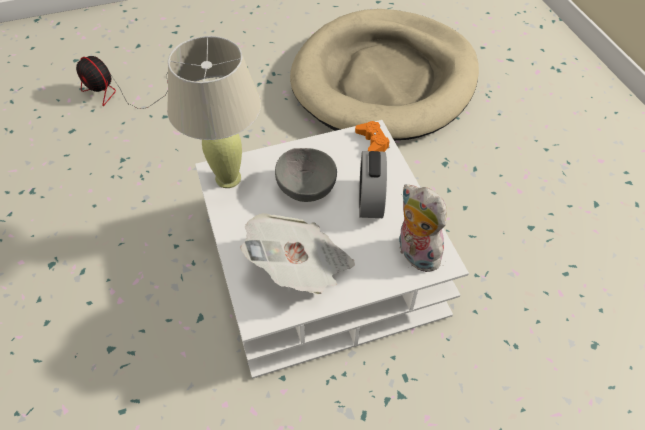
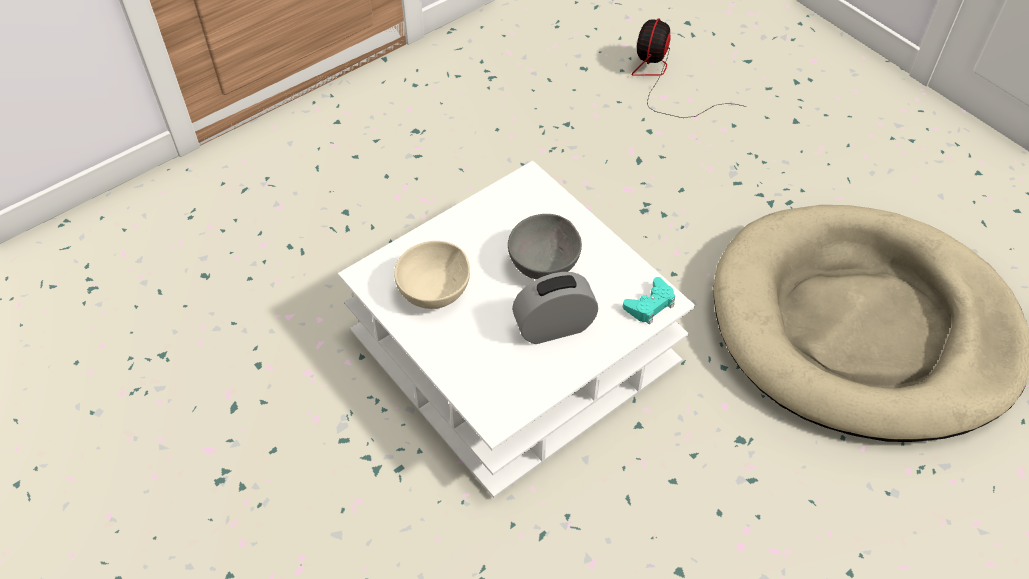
camera: 70 degrees right, 0 degrees up
(228, 178) = (525, 193): beige table lamp -> none
(300, 267) = (436, 291): newspaper -> beige bowl
(372, 141) = (650, 305): orange game controller -> turquoise game controller
(414, 254) = (496, 388): plush toy -> none

